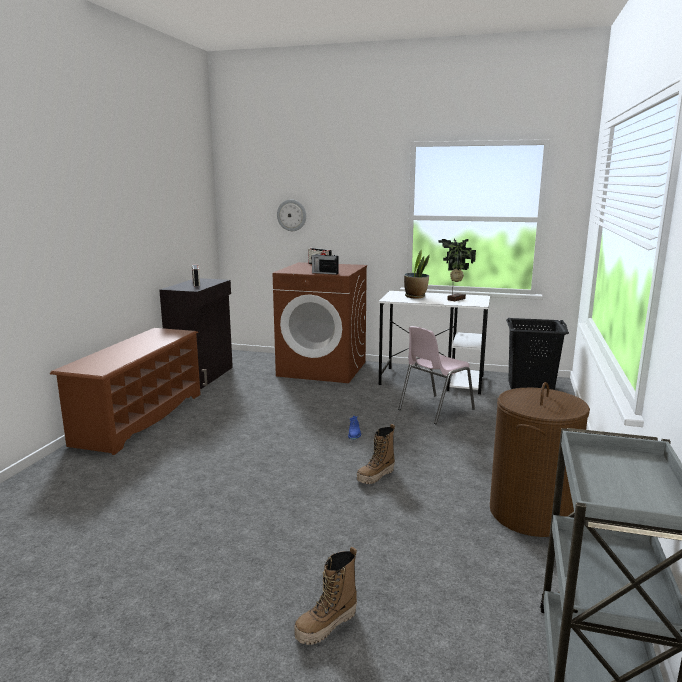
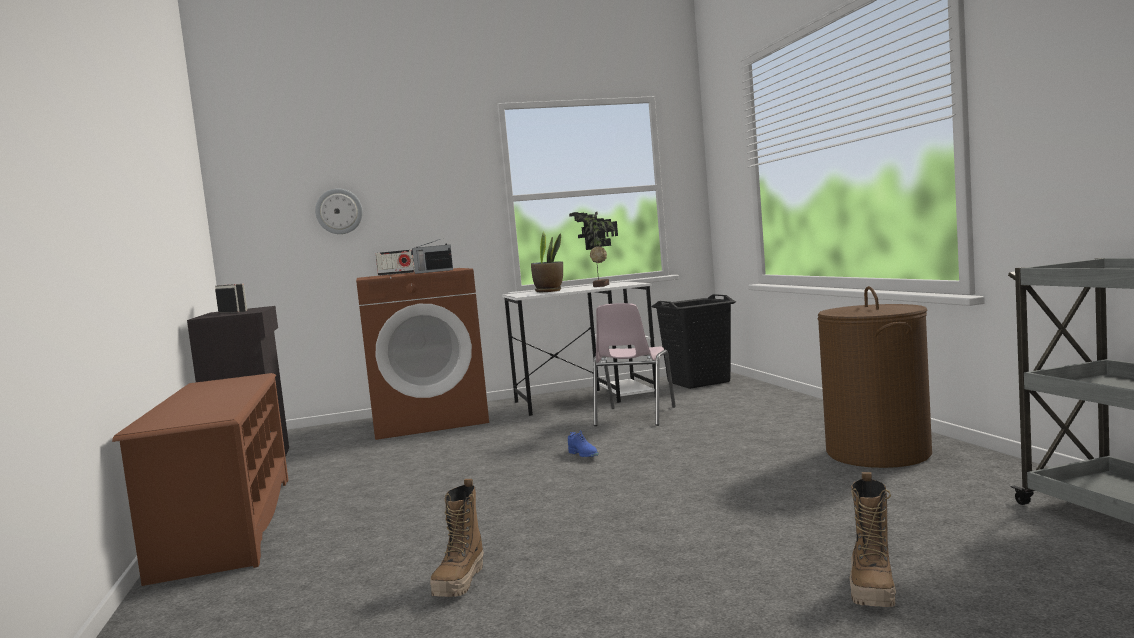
camera: 30 degrees left, 10 degrees down
(376, 476) = (677, 475): boot -> boot (460, 582)

